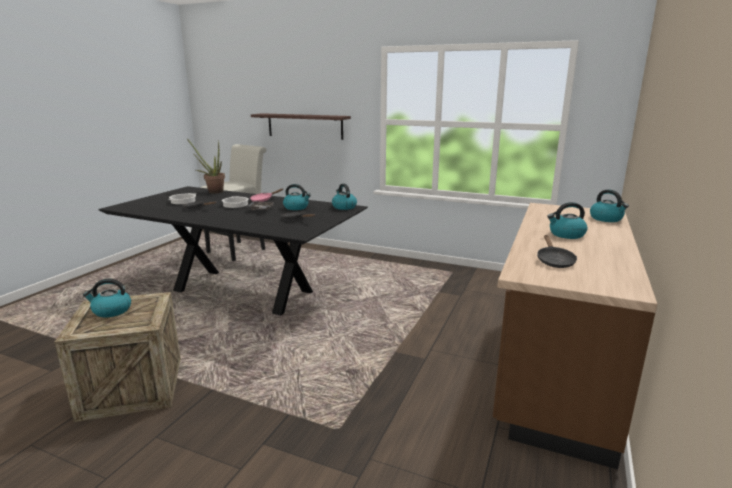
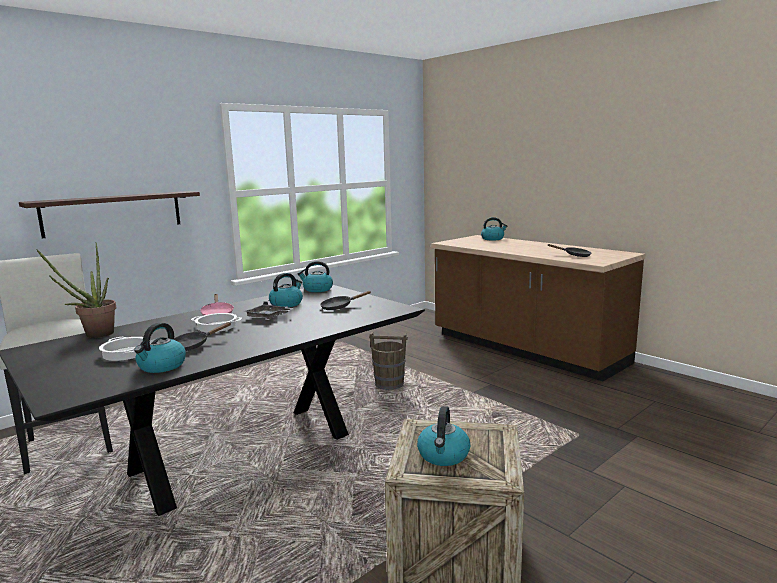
camera: 65 degrees left, 5 degrees down
(380, 311) = (389, 384): none -> brown bucket
(566, 234) = (522, 248): kettle -> kettle (161, 366)

